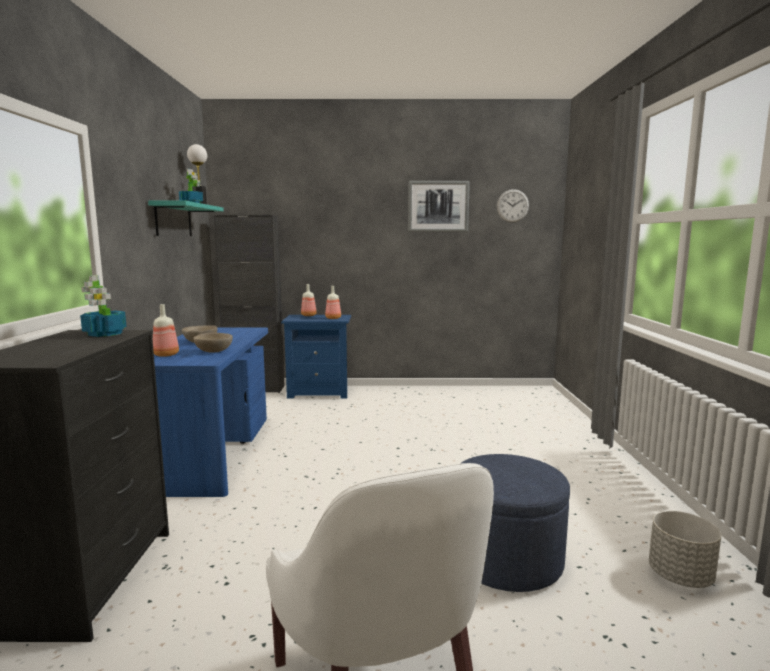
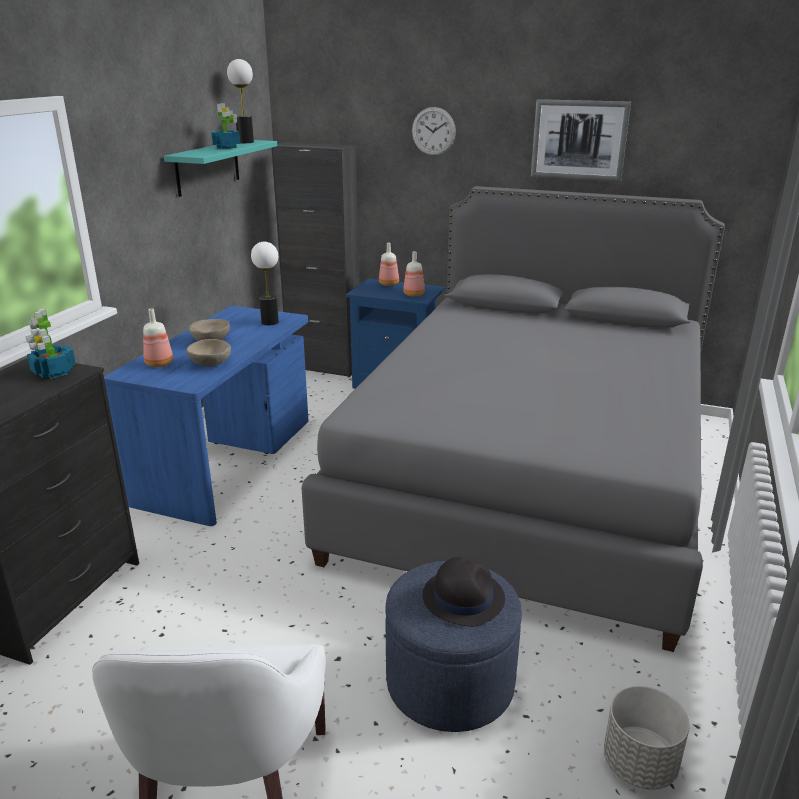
camera: 20 degrees right, 15 degrees up
(240, 331) = (270, 322): none -> table lamp
(457, 429) = (529, 478): none -> grey bed
(512, 206) = (698, 144): wall clock -> wall clock (433, 131)
(516, 470) = (463, 597): none -> black hat

